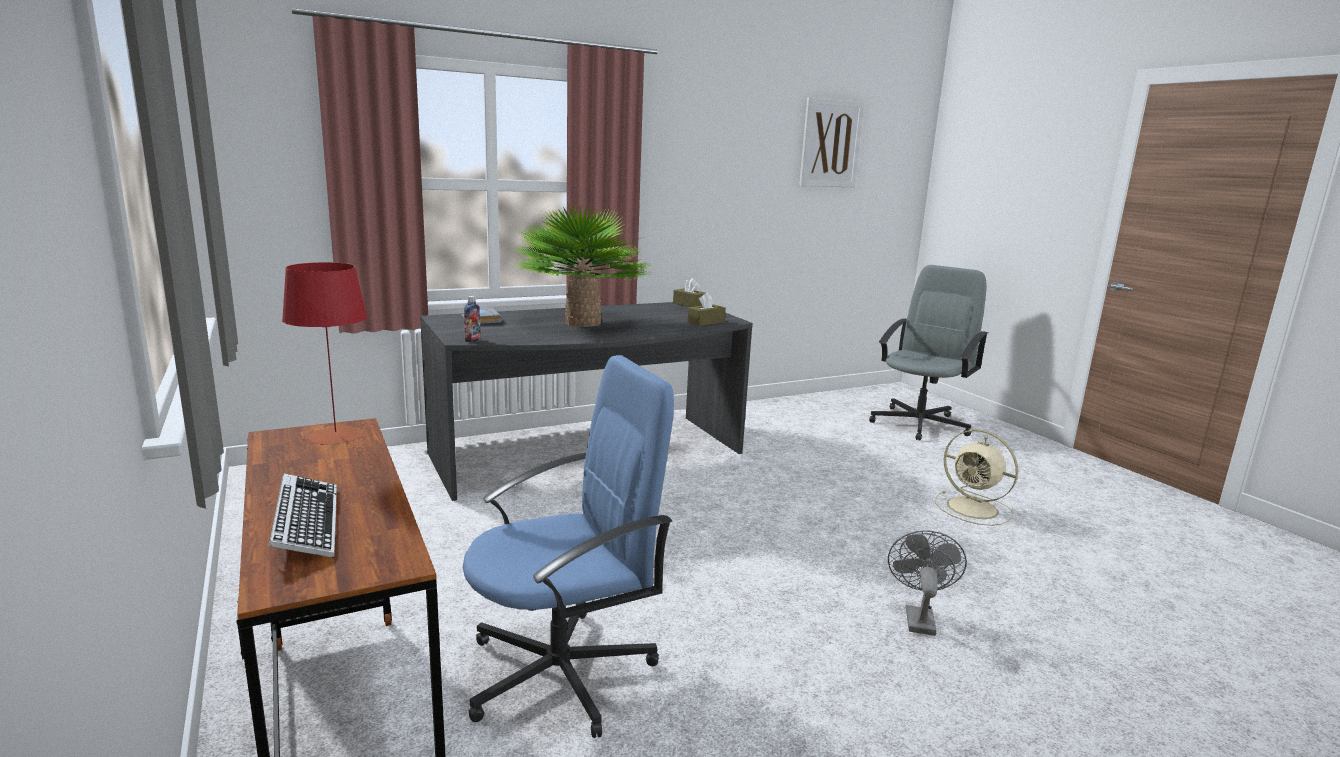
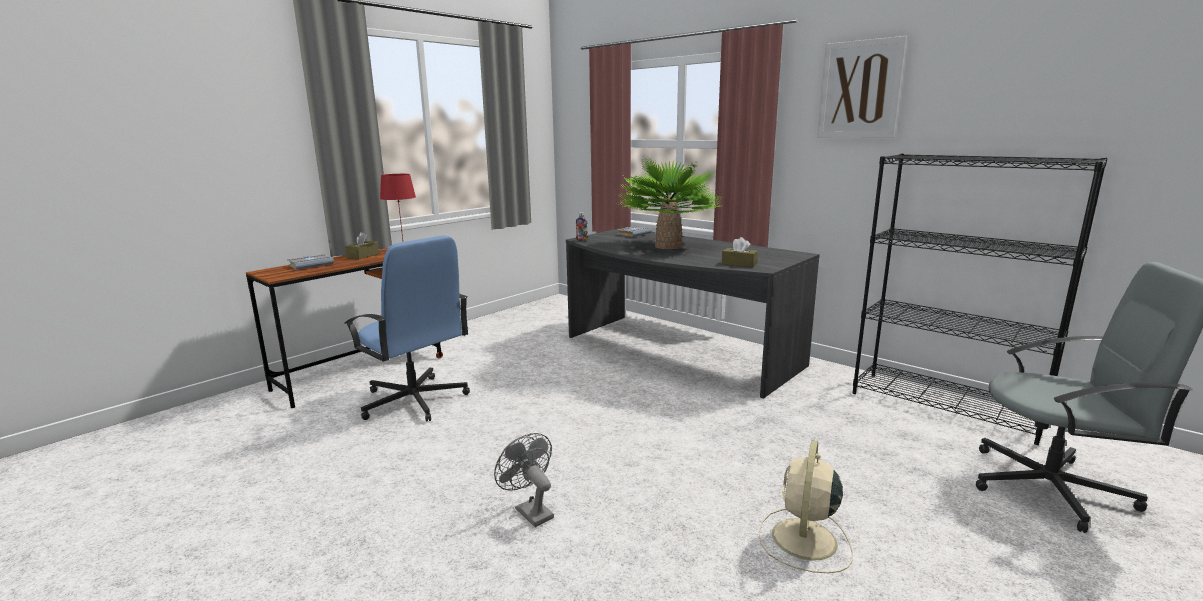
camera: 70 degrees right, 0 degrees up
(306, 524) = (311, 265): keyboard -> grey book
(689, 305) = (795, 254): brown tissue box -> brown tissue box (363, 256)
(799, 406) = (946, 406): none -> black bookcase
(830, 143) = (1063, 83): picture -> picture (860, 89)
(918, 617) = (530, 511): grey fan -> grey fan turned 120 degrees counterclockwise

